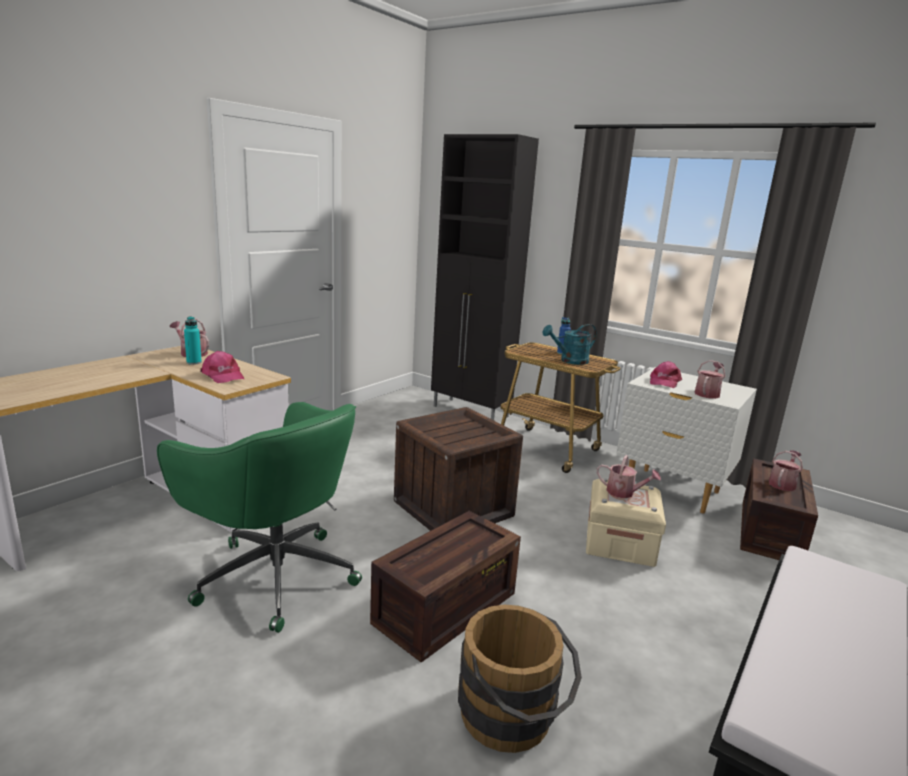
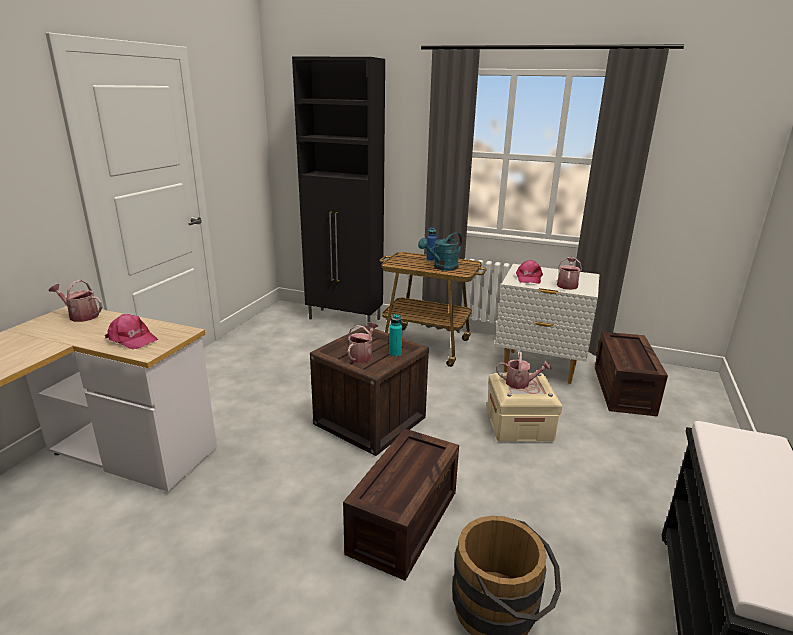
camera: 15 degrees left, 5 degrees up
(194, 362) = (90, 327): turquoise bottle -> turquoise bottle (395, 354)
(274, 574) = (232, 527): green office chair -> none
(783, 483) = (631, 351): watering can -> watering can (362, 356)

